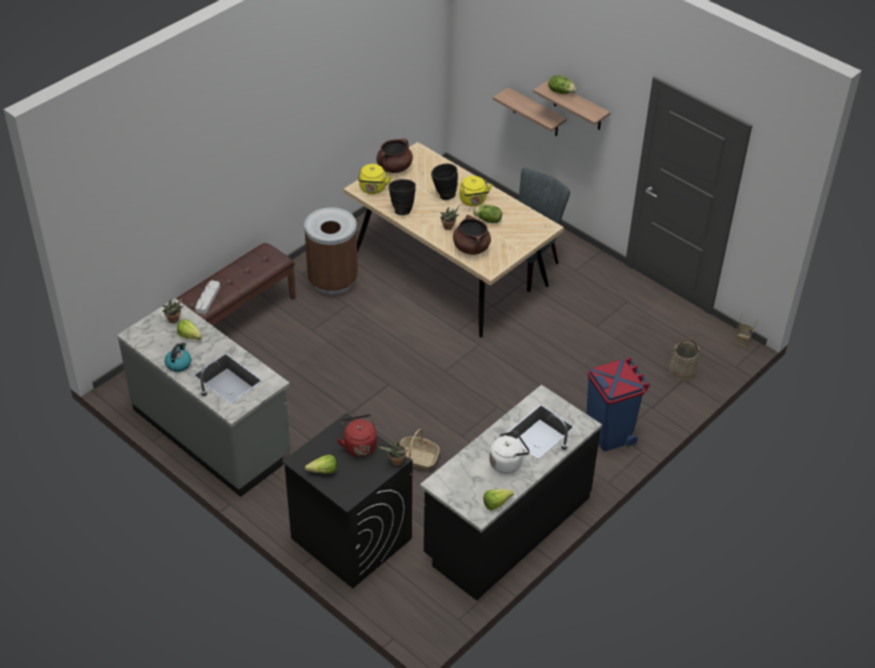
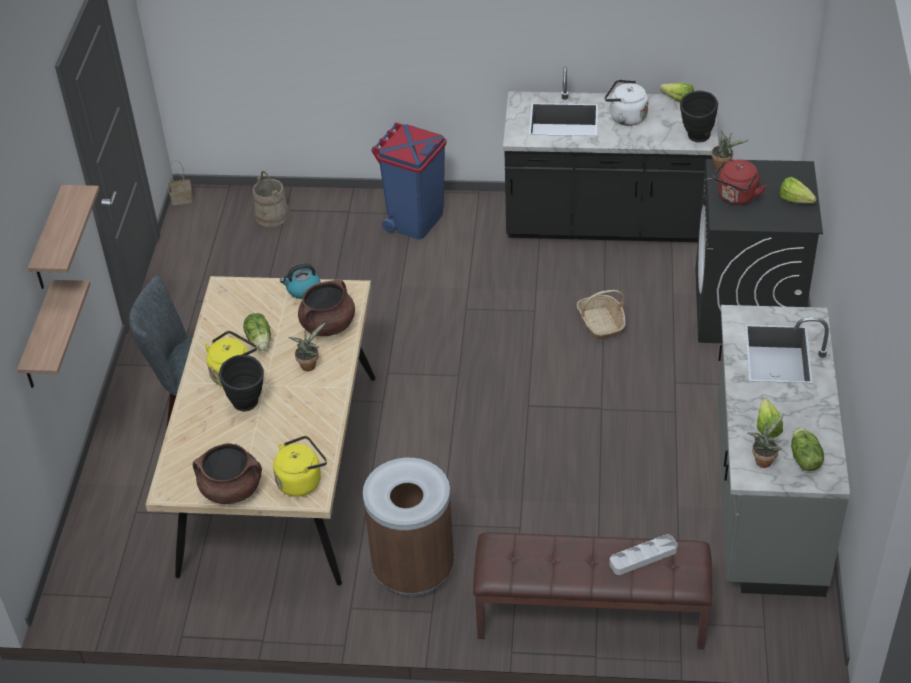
camera: 125 degrees left, 0 degrees up
(178, 364) = (814, 405): kettle -> kettle (303, 290)
(401, 209) = (316, 426): black vase -> black vase (696, 138)
(561, 92) = (50, 242): lettuce -> lettuce (804, 459)

